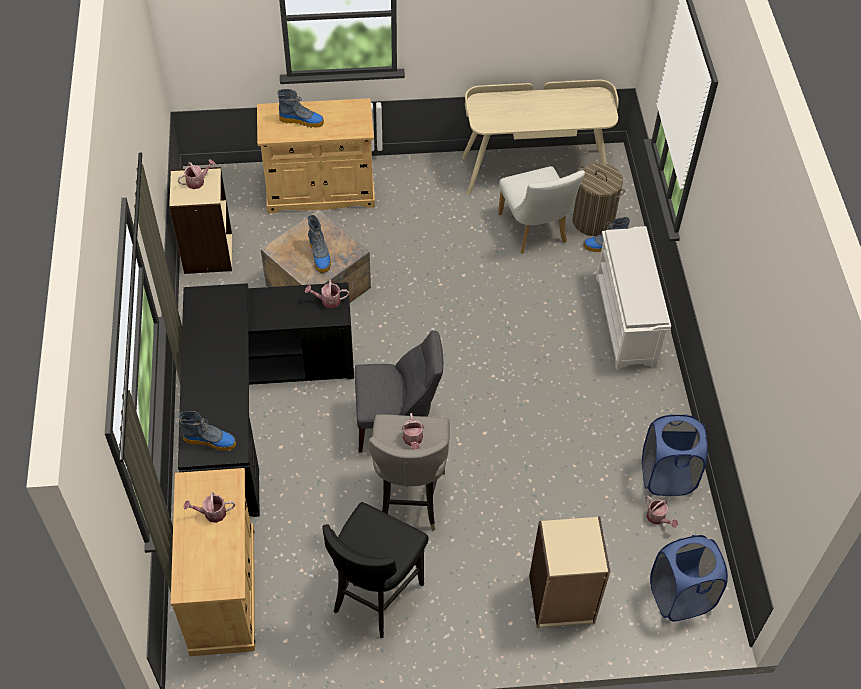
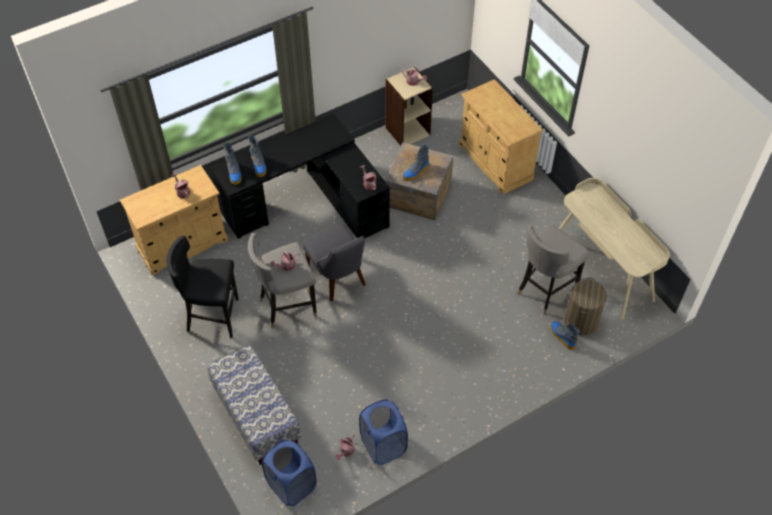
camera: 65 degrees right, 0 degrees up
(302, 121) = (496, 105): boot -> boot (258, 165)
(535, 232) = (545, 290): white chair -> grey stool
(561, 600) = (256, 416): beige bookcase -> bench
(626, 321) = (501, 374): white shoe rack -> none

